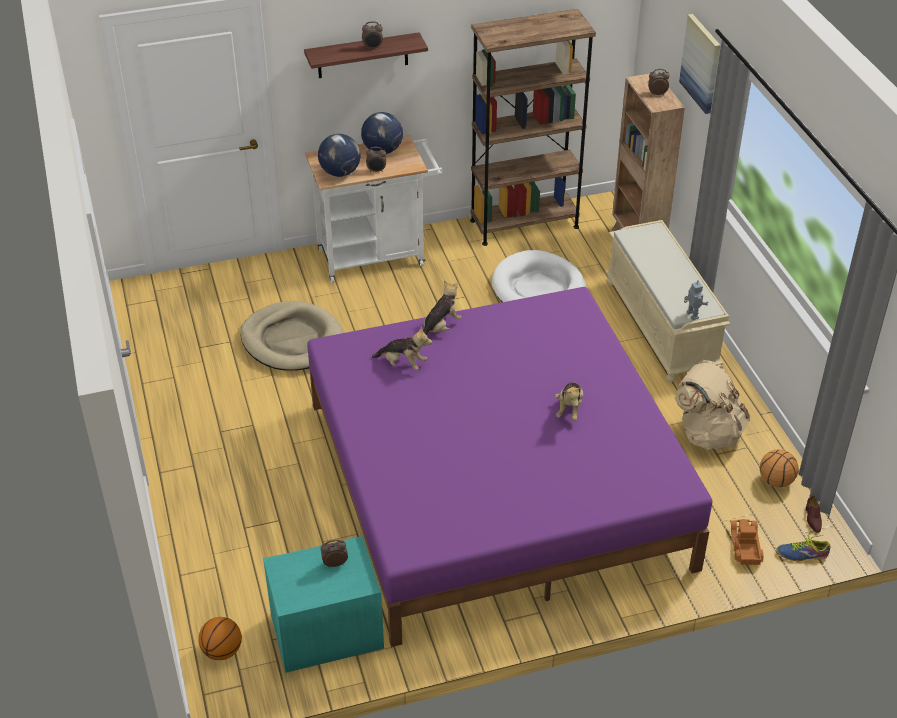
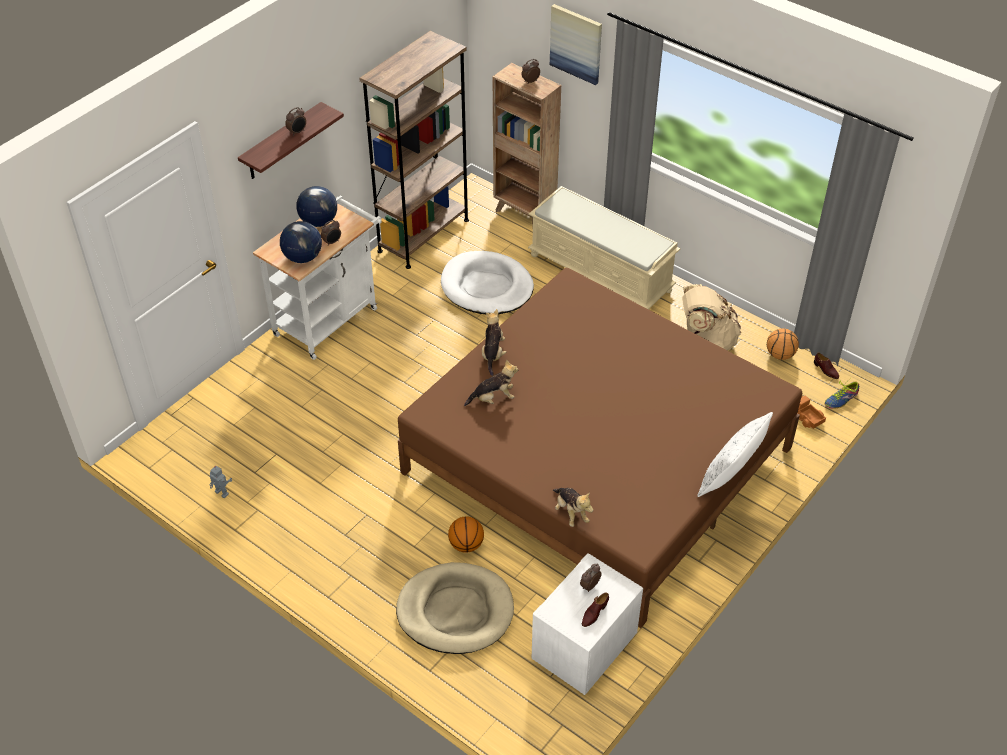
camera: 35 degrees left, 5 degrees up
(222, 651) = (522, 709): basketball -> basketball (466, 545)
(292, 340) = (329, 426): beige dog bed -> beige dog bed (455, 611)
(315, 588) = (594, 613): none -> brown shoe
(326, 631) = (584, 645): turquoise nightstand -> white nightstand
(494, 483) = (596, 460): purple bed -> brown bed
(552, 539) = (730, 478): none -> white pillow
(569, 409) = (648, 371): plush toy -> plush toy (571, 512)
(691, 315) = (653, 254): toy robot -> toy robot (221, 493)

